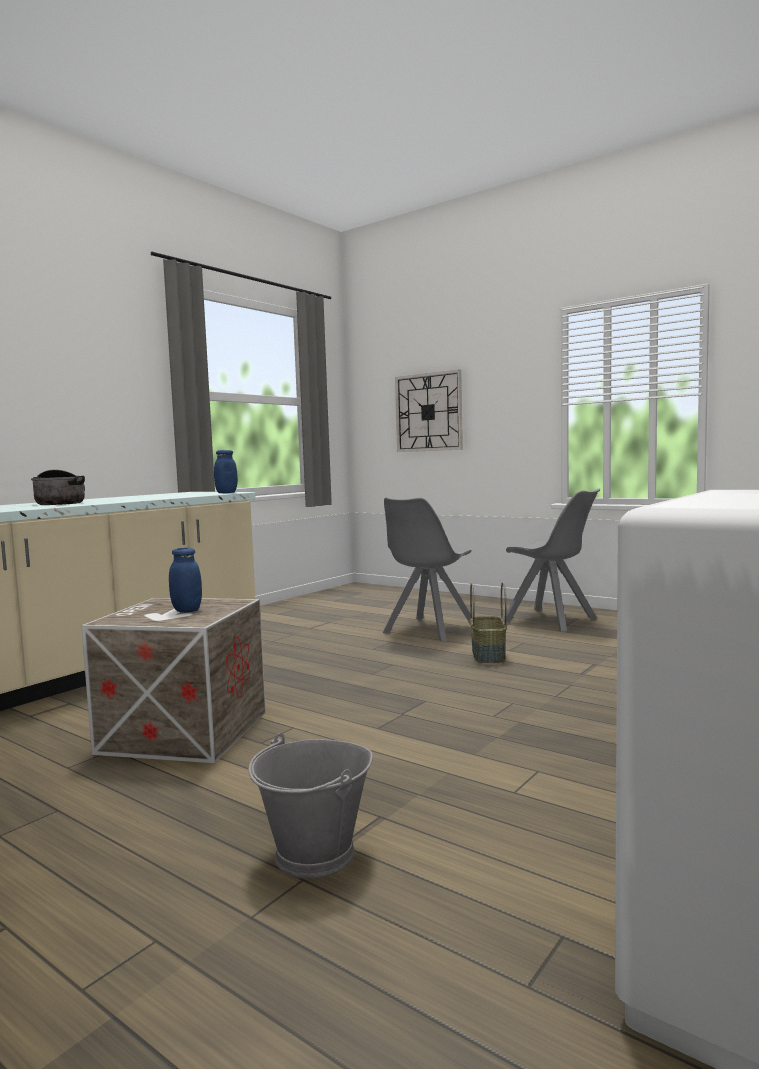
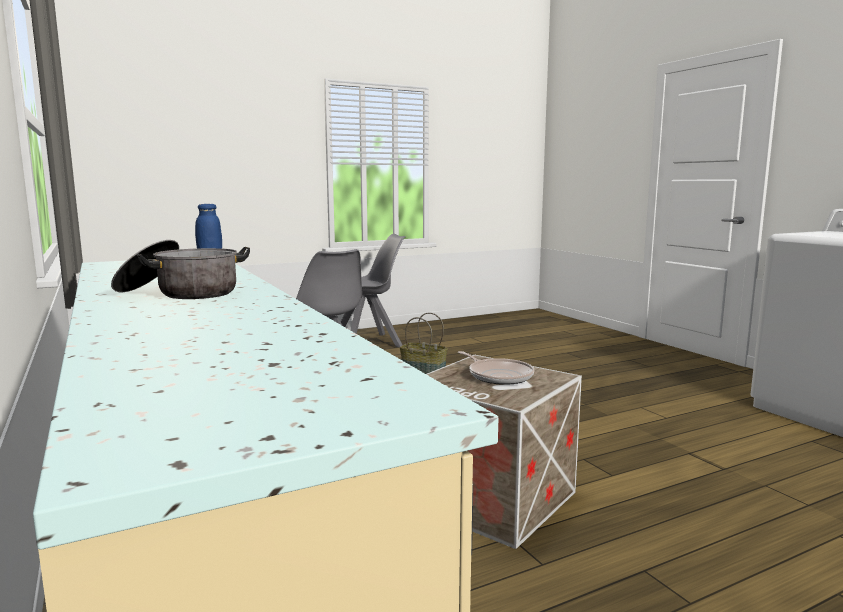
camera: 65 degrees left, 5 degrees up
(187, 610) = (498, 375): blue jar -> frying pan
(315, 855) = (737, 478): grey bucket -> none
(428, 412) = (183, 158): wall clock -> none

